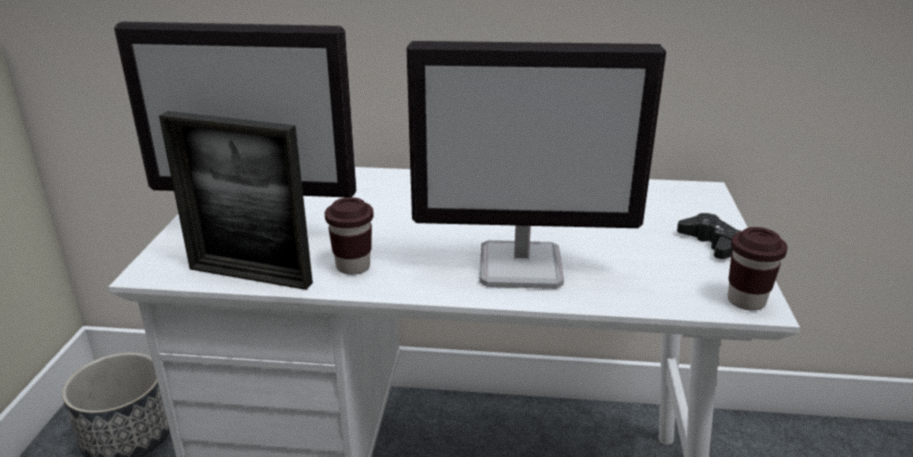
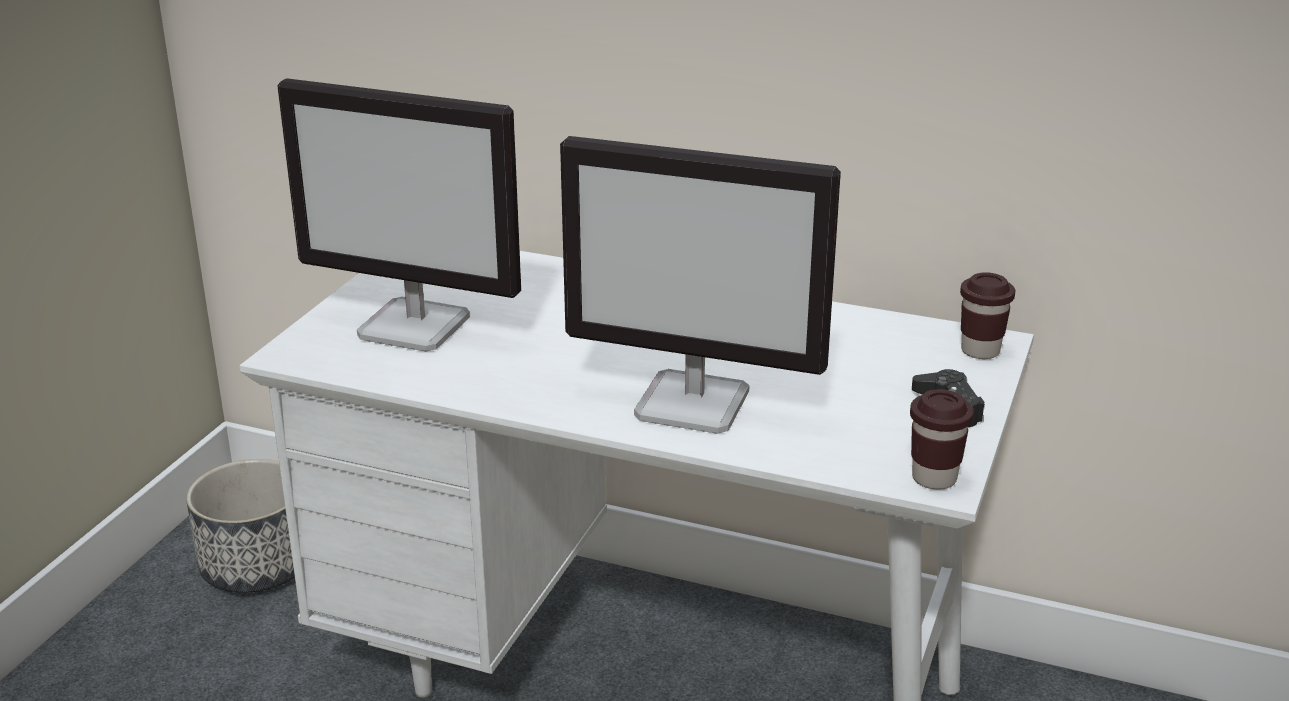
camera: 15 degrees right, 0 degrees up
(250, 276) = (387, 373): picture frame -> none
(353, 266) = (502, 378): brown cup -> brown cup (980, 351)

